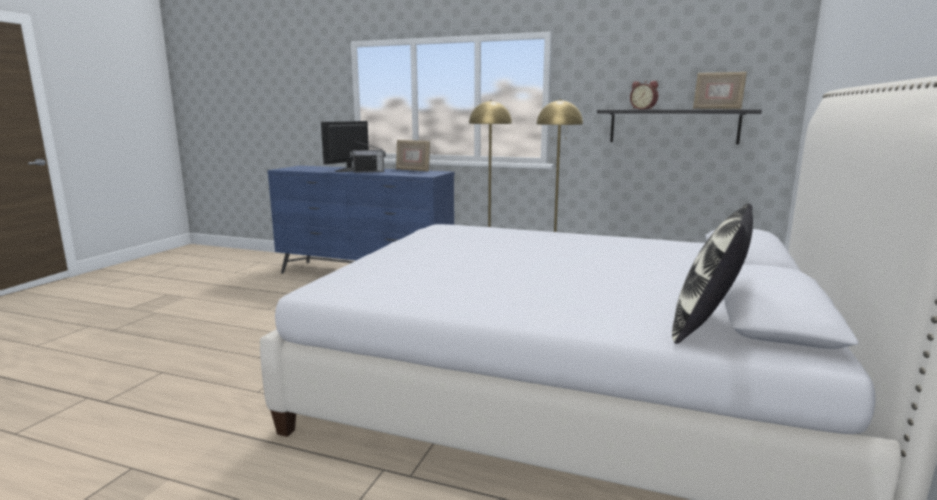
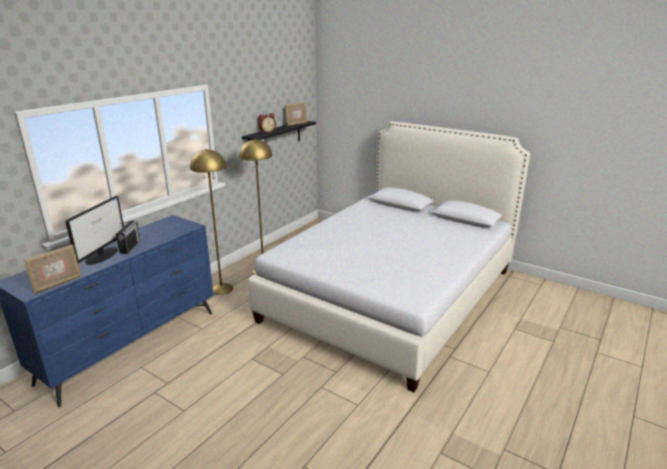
camera: 75 degrees left, 10 degrees up
(349, 170) = (102, 255): monitor -> monitor turned 120 degrees counterclockwise
(413, 170) = (145, 228): picture frame -> picture frame (57, 284)
(707, 325) = (475, 230): pillow -> none

